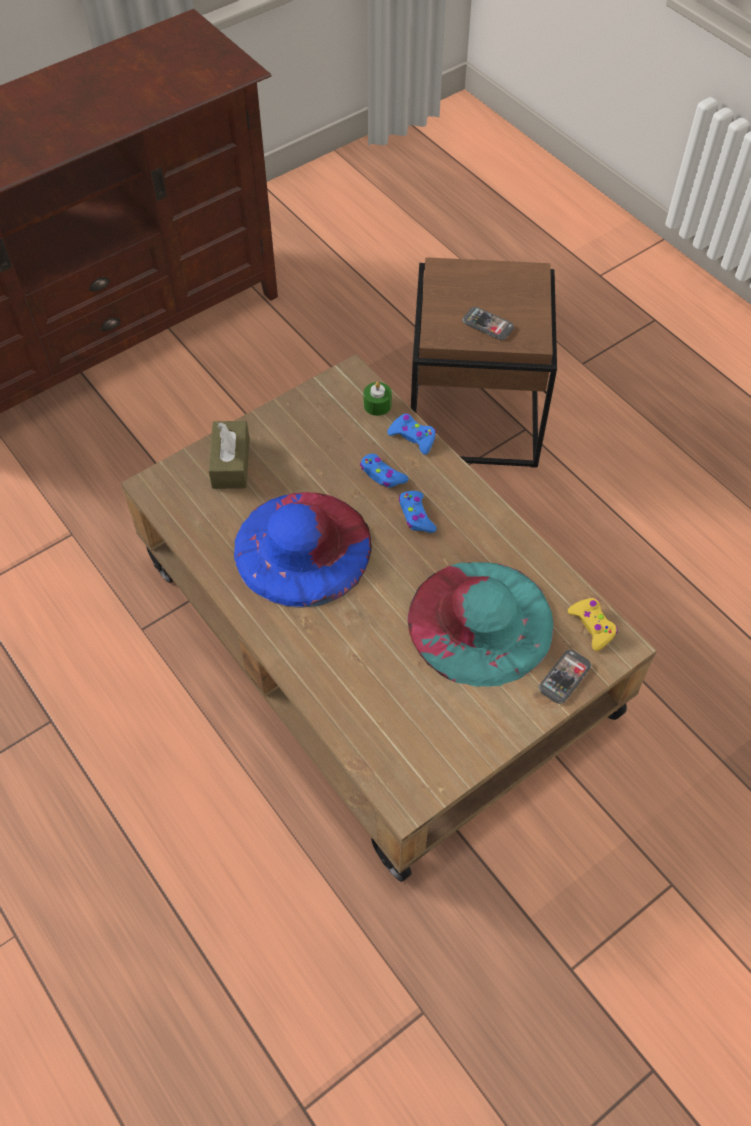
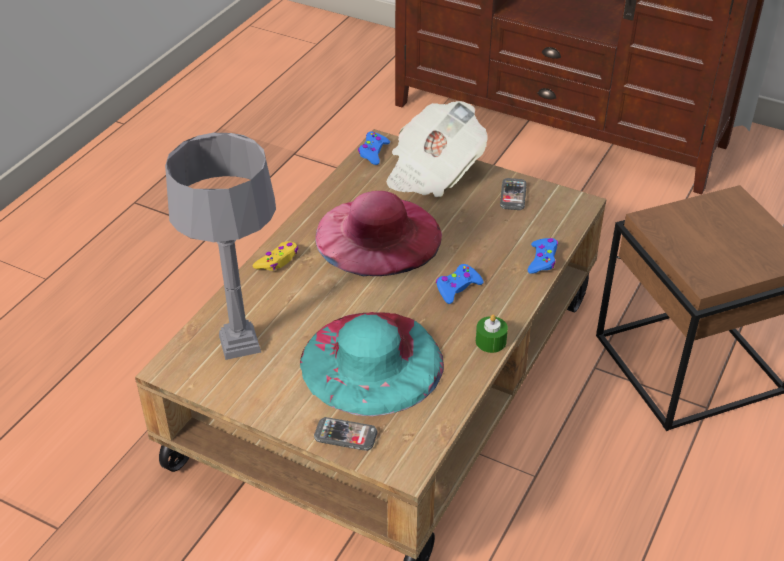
camera: 65 degrees right, 15 degrees down
(231, 463) = (432, 172): brown tissue box -> newspaper
(303, 547) = (378, 235): blue hat -> pink hat
(377, 405) = (560, 228): green candle -> green candle (490, 341)
(382, 475) = (485, 255): blue game controller -> blue game controller (373, 152)
(400, 725) = (239, 343): none -> grey table lamp
(487, 325) = (695, 246): phone -> phone (513, 195)
(592, 626) = (415, 440): yellow game controller -> yellow game controller (277, 261)

